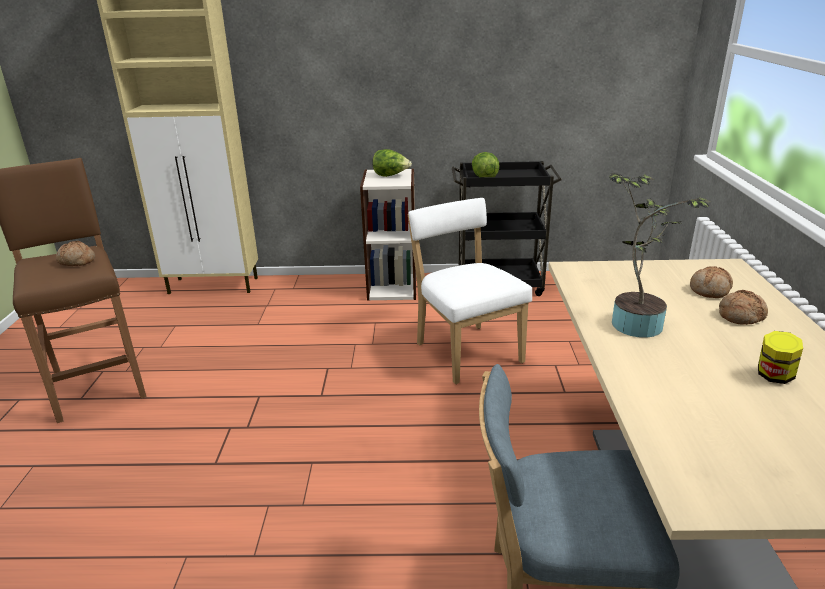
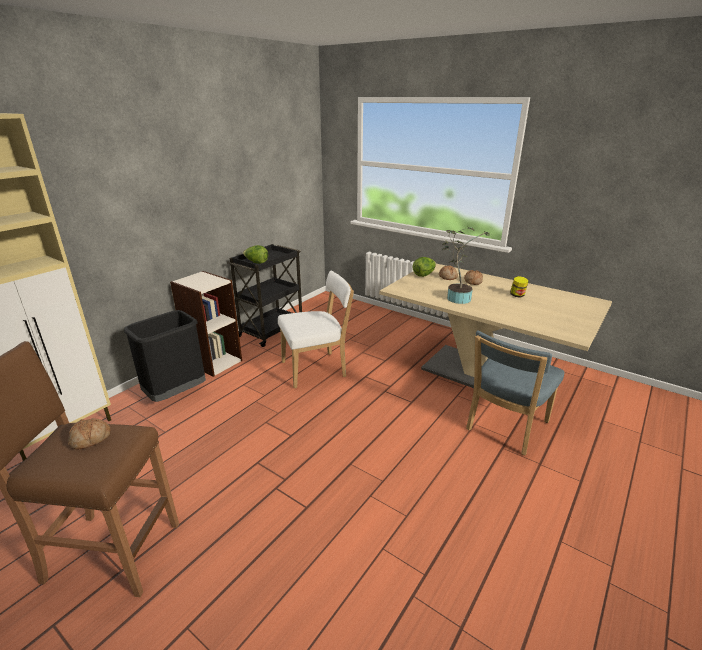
camera: 55 degrees left, 0 degrees up
(317, 298) = (176, 393): none -> black trash can
(391, 176) = (201, 279): lettuce -> lettuce (424, 275)
(466, 351) = (317, 369): white chair -> white chair turned 150 degrees clockwise

